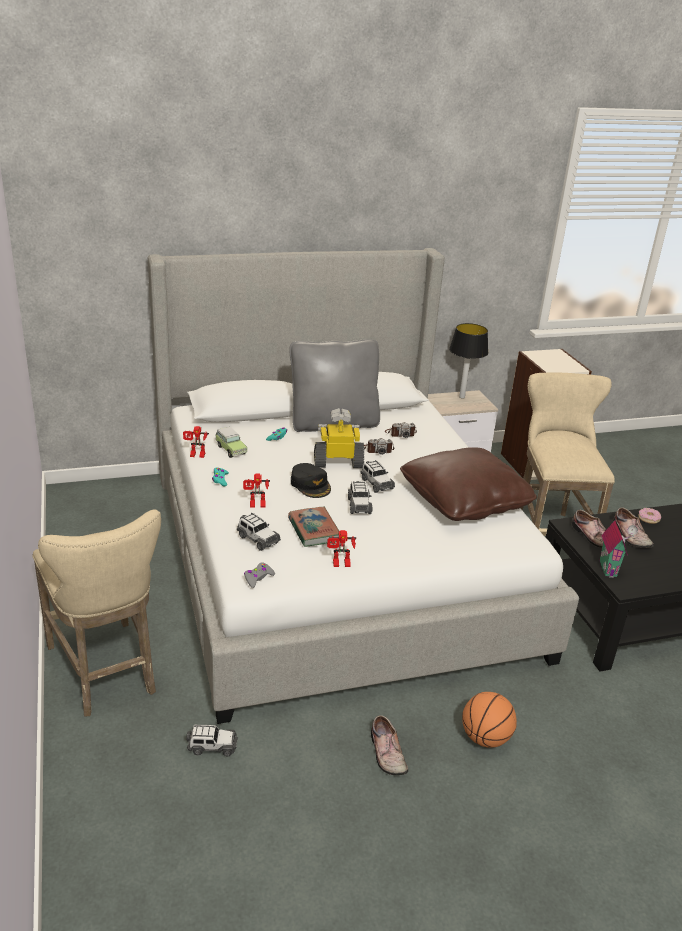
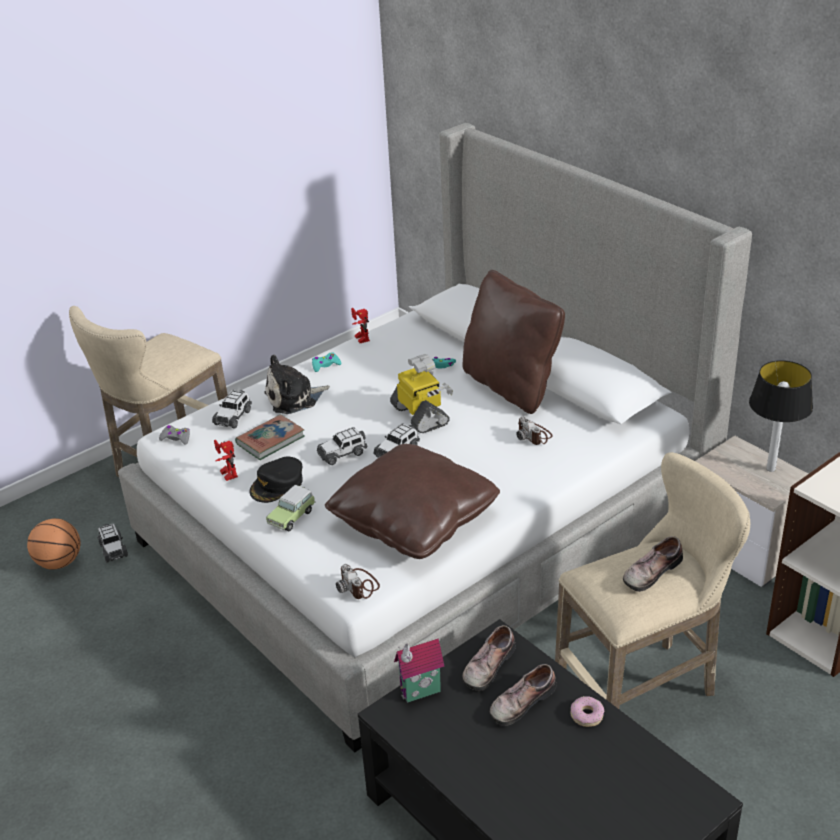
camera: 70 degrees right, 5 degrees up
(230, 449) = (388, 350): toy car -> toy car (293, 516)
(256, 505) = (294, 398): toy robot -> plush toy
(310, 485) = (357, 414): black cap -> black cap (277, 485)
(333, 423) = (511, 386): grey pillow -> brown pillow
(377, 450) = (477, 431): camera -> camera (359, 585)
(386, 753) = (150, 653): shoe -> shoe (650, 571)
(485, 738) = (203, 718): basketball -> basketball (59, 563)

